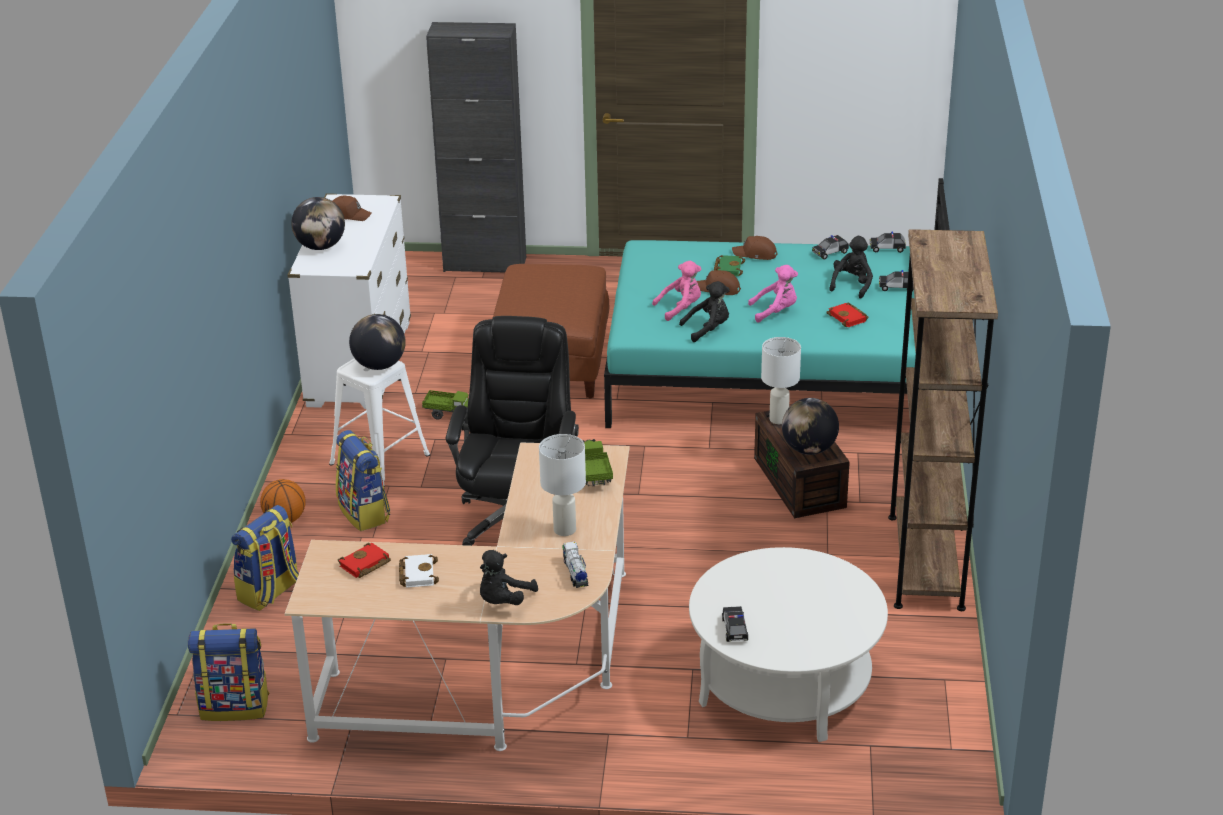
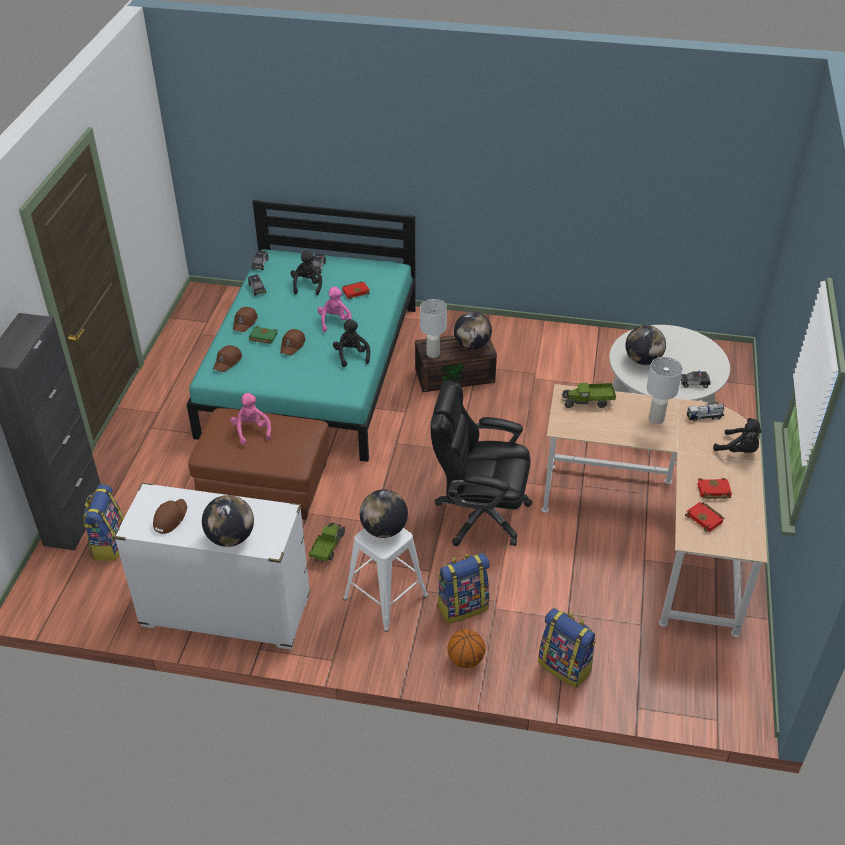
camera: 85 degrees left, 10 degrees up
(235, 706) = (705, 682): backpack -> backpack (109, 544)
(417, 573) = (713, 491): white book -> red book
(673, 253) = (228, 362): none -> brown cap
(680, 308) = (316, 366): pink plush toy -> pink plush toy (251, 430)
(781, 579) = (643, 360): none -> globe
(852, 285) = (307, 285): black plush toy -> black plush toy turned 60 degrees clockwise
(925, 561) = (545, 336): brown bookcase -> none

